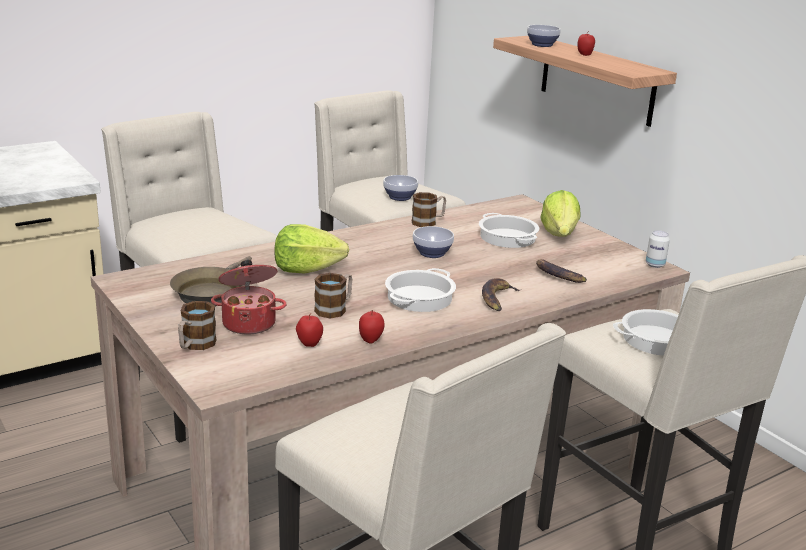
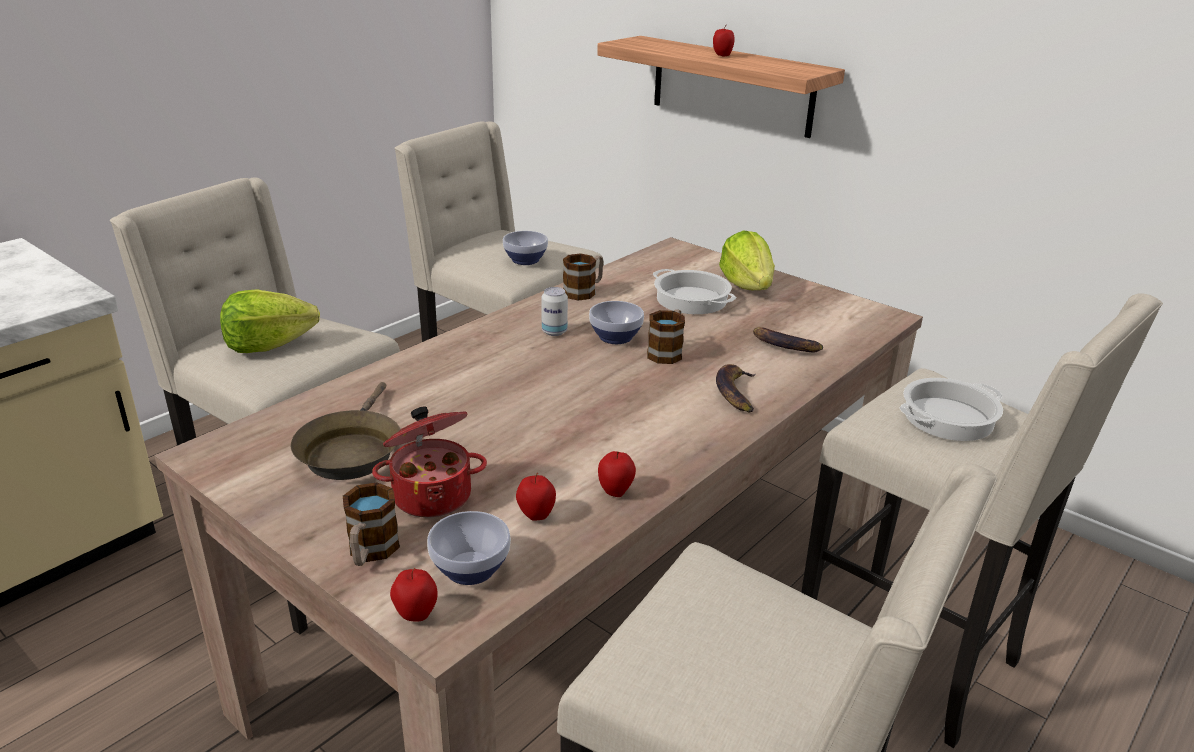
camera: 15 degrees left, 5 degrees up
(205, 379) = (416, 615): none -> apple
(306, 269) = (467, 389): lettuce -> lettuce (268, 345)
(335, 309) = (539, 447): mug -> mug (667, 352)
(420, 298) = (640, 409): cooking pot -> none
(541, 45) = (660, 47): bowl -> bowl (468, 569)
(655, 265) = (879, 312): can -> can (554, 332)

